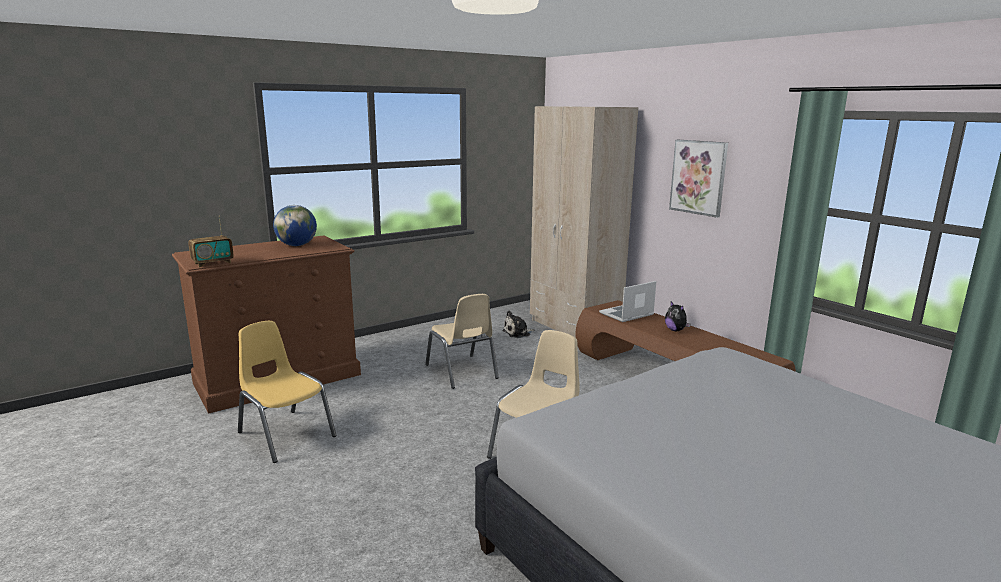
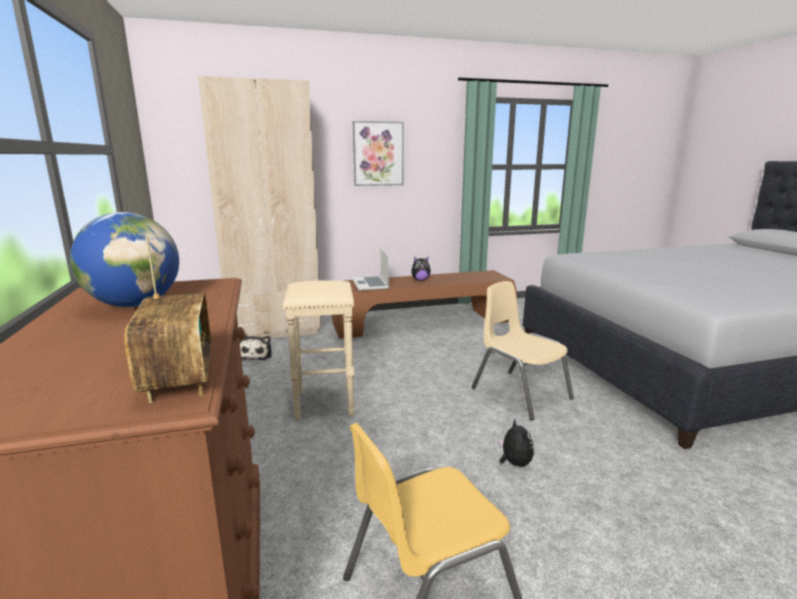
camera: 70 degrees left, 0 degrees up
(414, 453) = (514, 463): none -> plush toy
(461, 372) = (326, 403): beige chair -> beige stool

